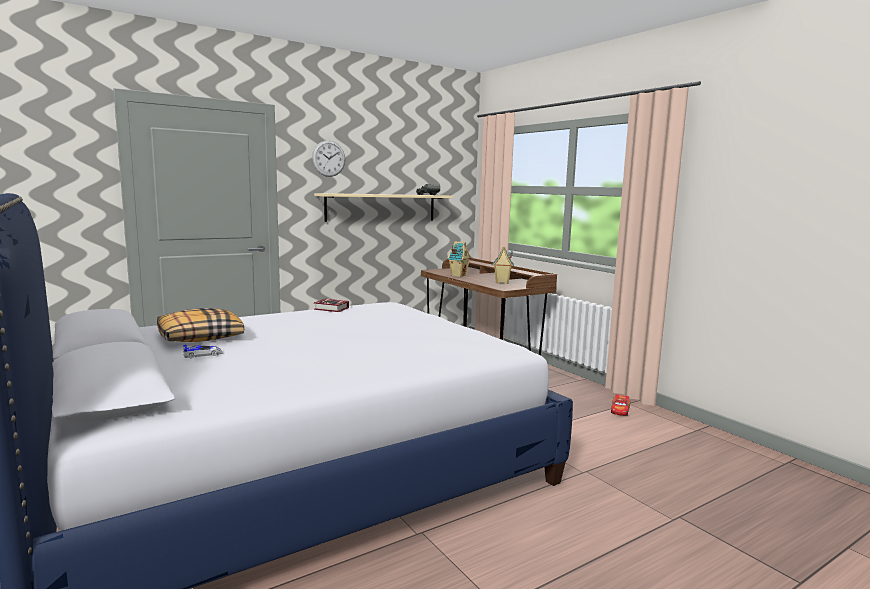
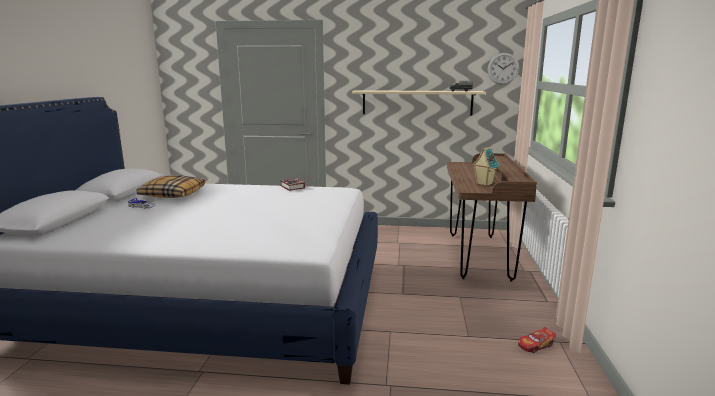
camera: 40 degrees right, 5 degrees up
(328, 158) = (367, 61): wall clock -> wall clock (503, 68)
(458, 275) = (464, 171): toy house -> none

